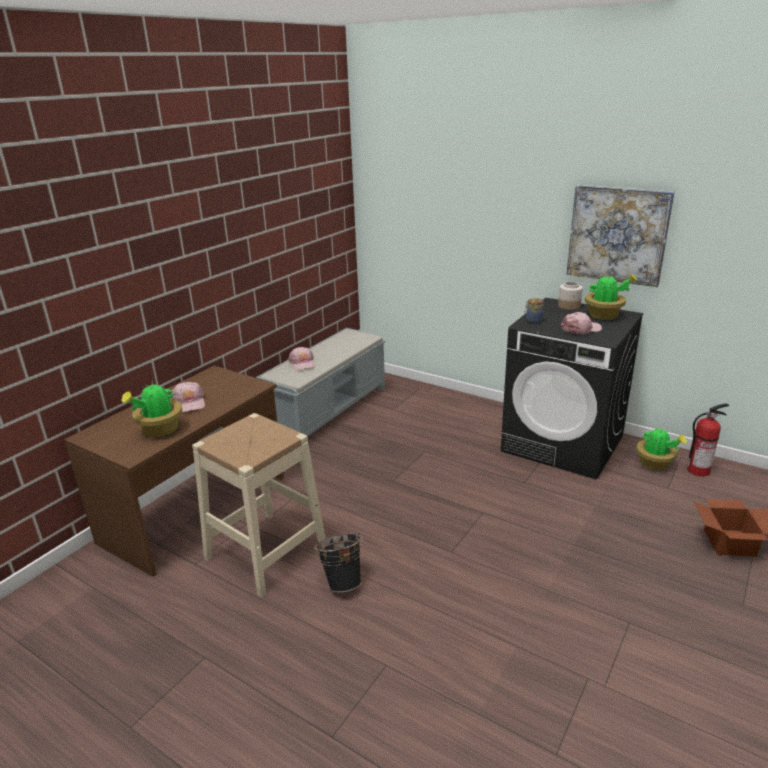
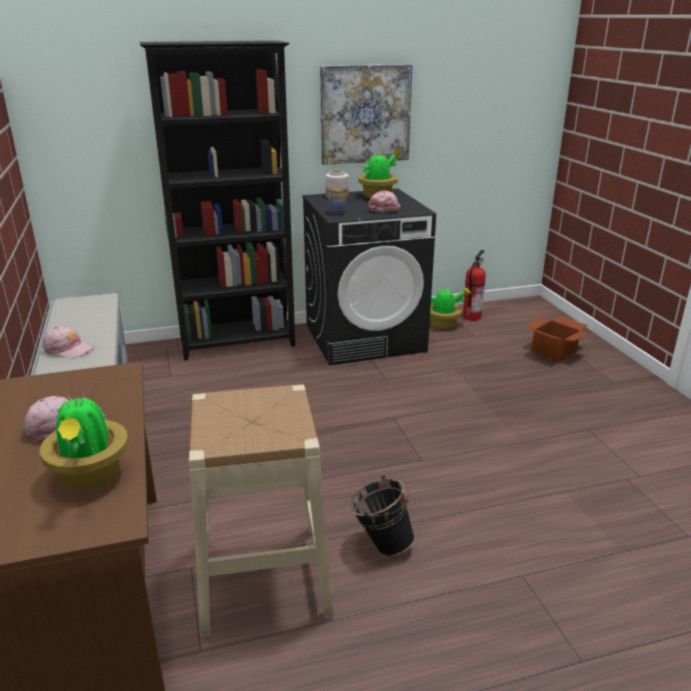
camera: 50 degrees left, 0 degrees up
(465, 406) = (239, 343): none -> black bookcase

